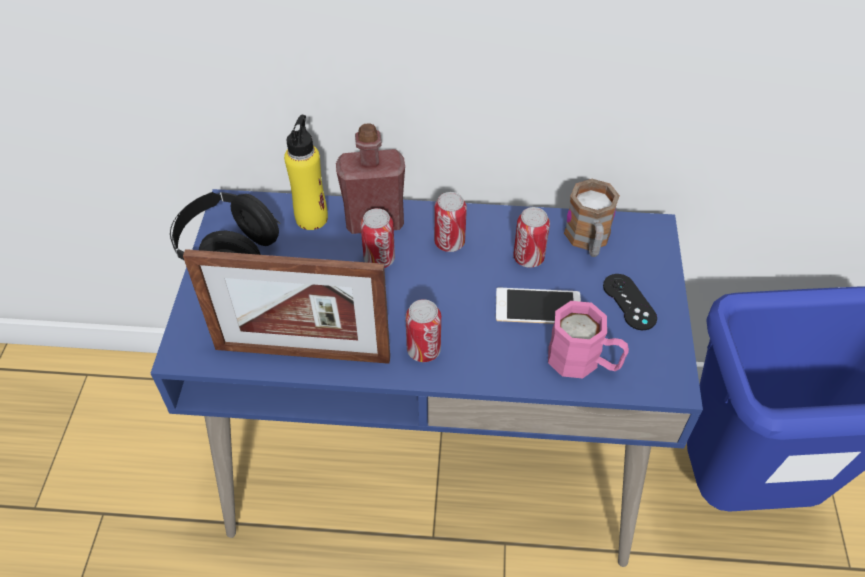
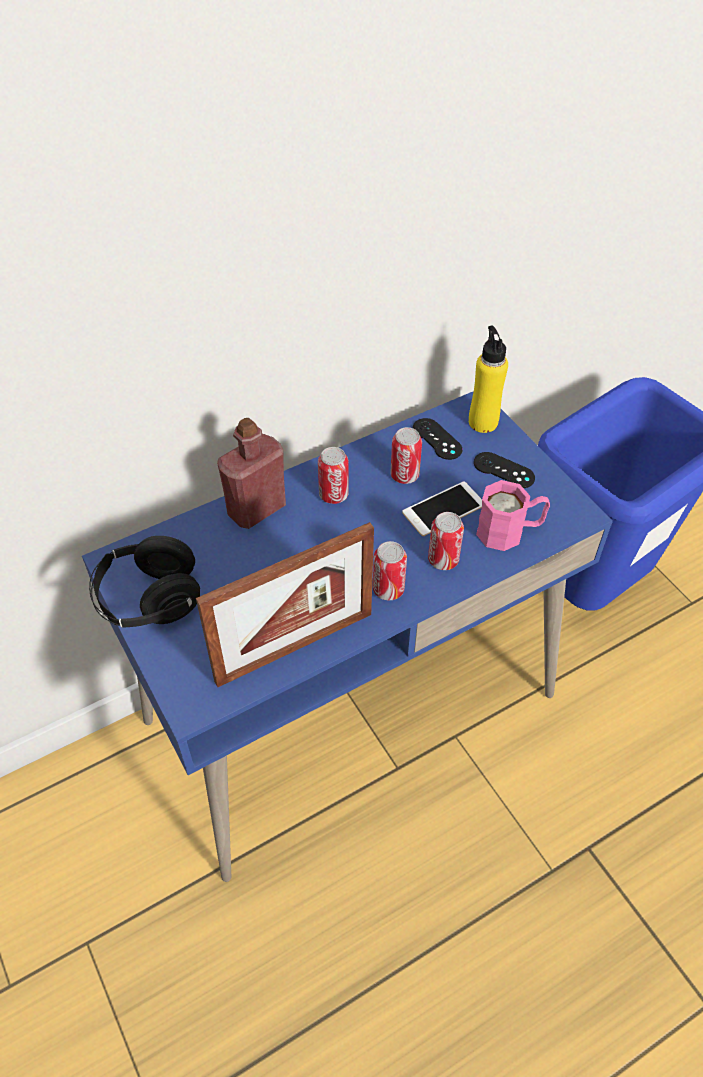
camera: 35 degrees left, 0 degrees up
(312, 218) = (199, 534): yellow bottle -> yellow bottle (483, 422)
(379, 259) = (289, 538): can -> can (443, 560)
(588, 240) = (437, 439): mug -> black game controller

